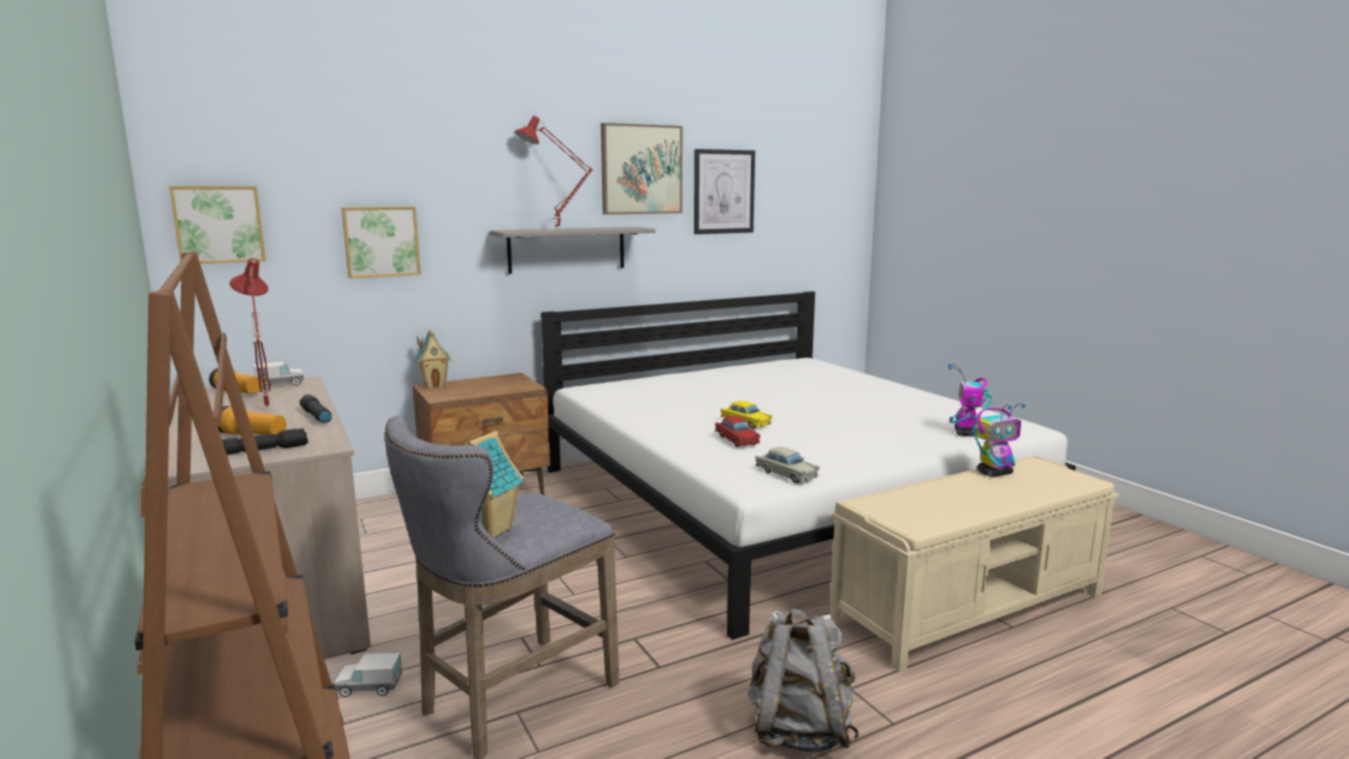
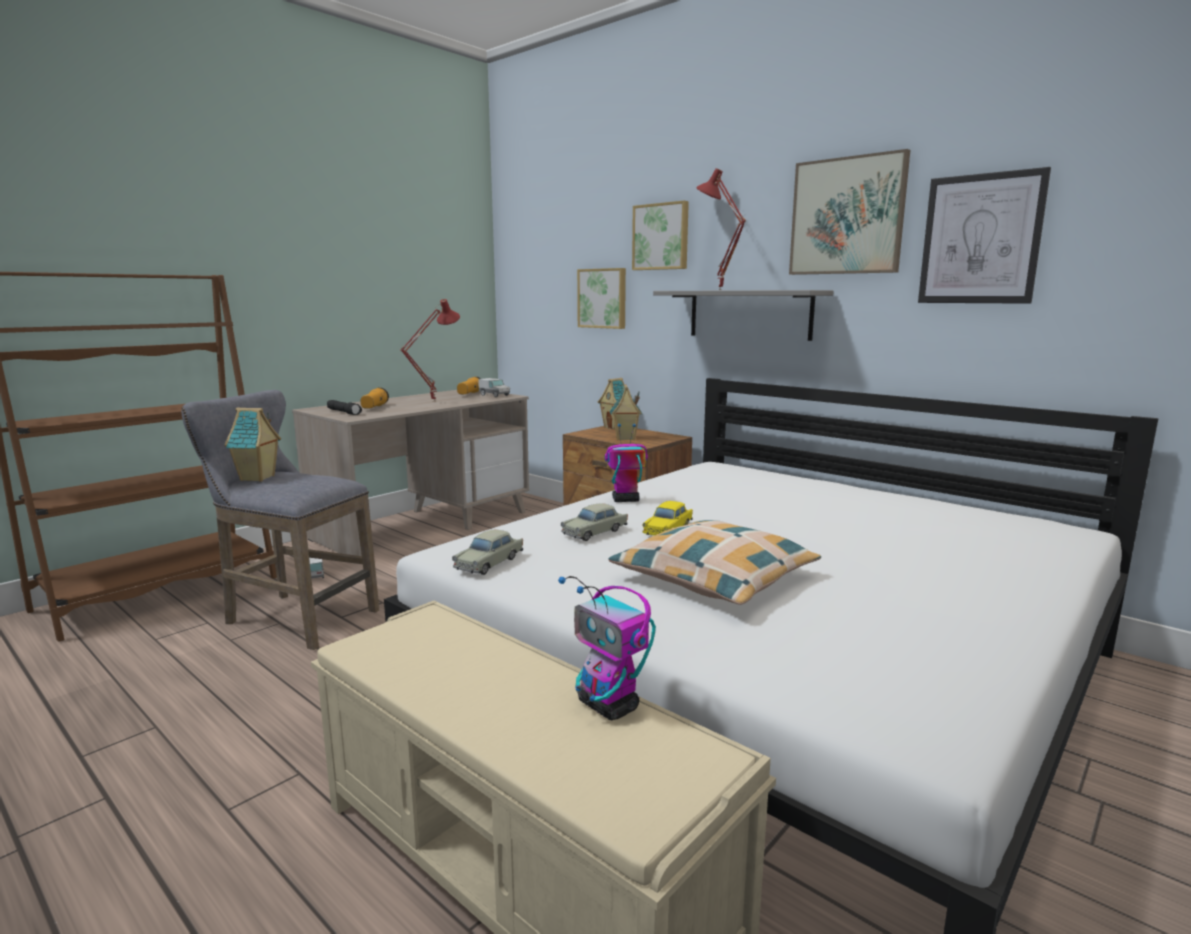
camera: 70 degrees right, 0 degrees up
(219, 224) = (523, 282): picture -> picture (661, 237)
(315, 416) = (421, 408): black flashlight -> none
(494, 389) = (625, 438): none -> toy house
(736, 440) = (595, 532): red toy car -> beige toy car
(799, 730) = (229, 747): grey backpack -> none
(843, 427) = (714, 578): none -> pillow
(965, 433) = (793, 668): toy robot -> toy robot (625, 500)

